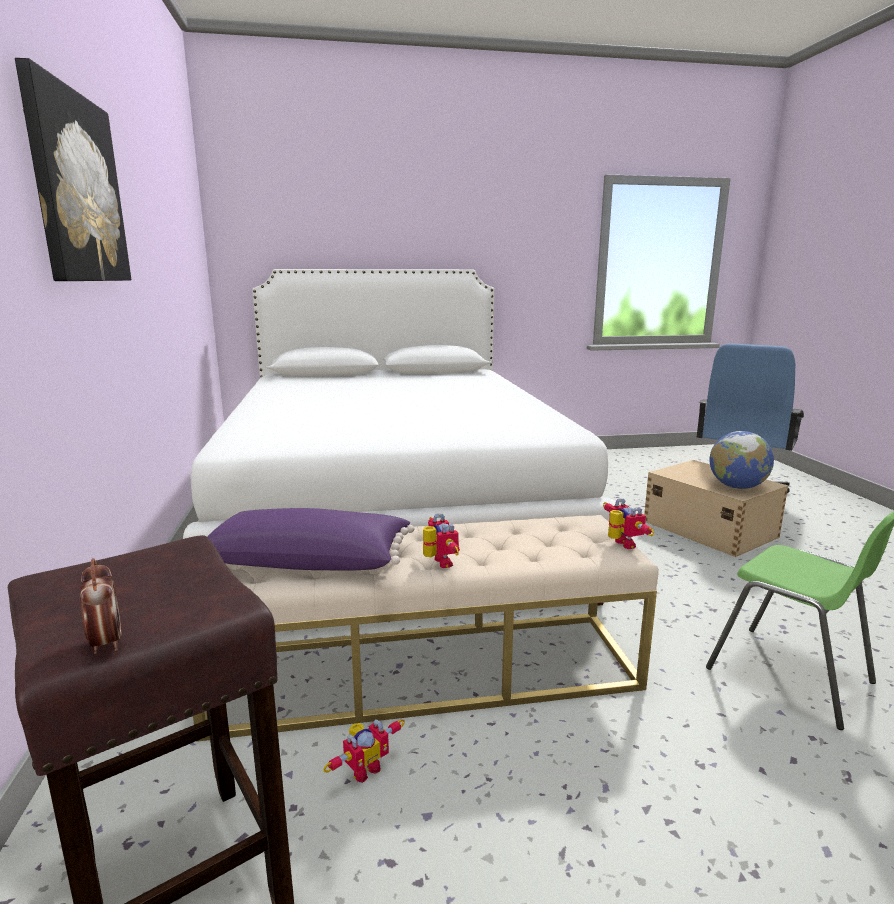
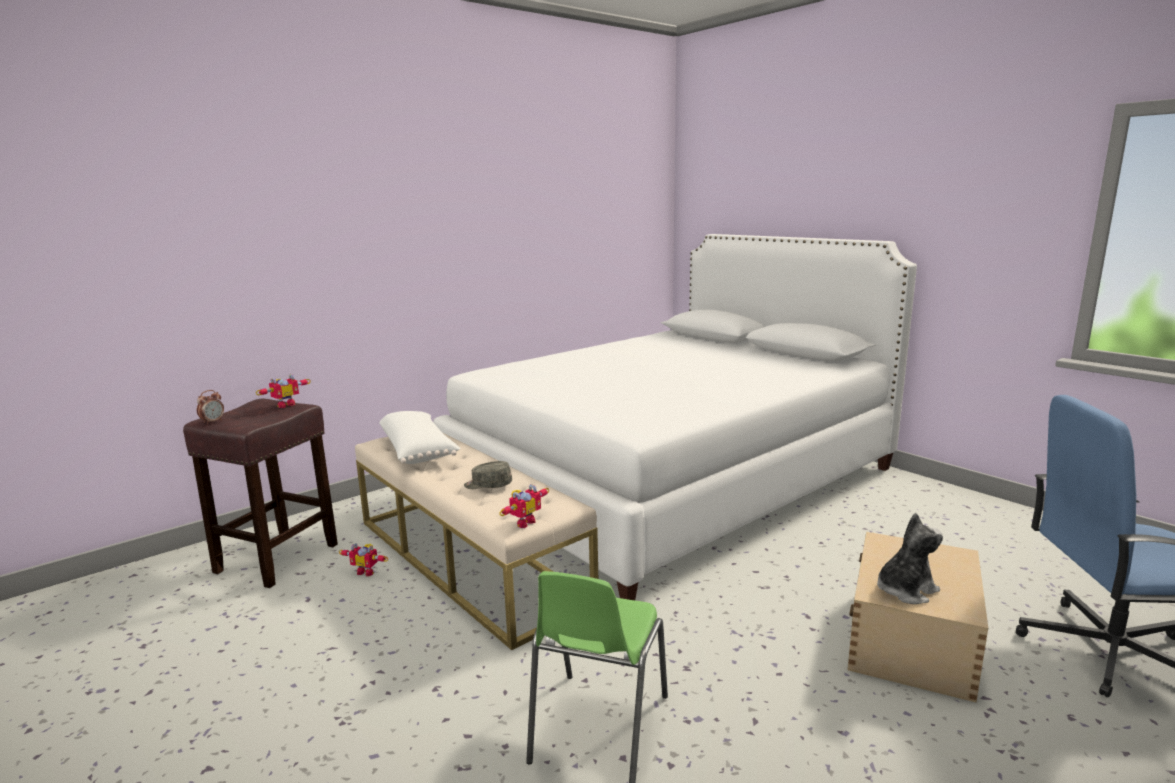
camera: 60 degrees right, 0 degrees up
(76, 188) = (436, 210): picture -> none
(310, 561) = (418, 451): purple pillow -> white pillow
(438, 563) = (439, 478): toy robot -> toy robot (285, 405)
(497, 542) = (488, 485): none -> grey cap
(737, 487) = (905, 590): globe -> plush toy

